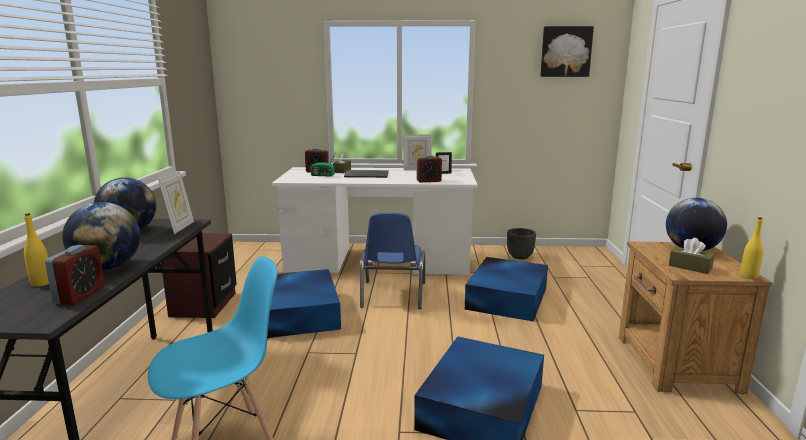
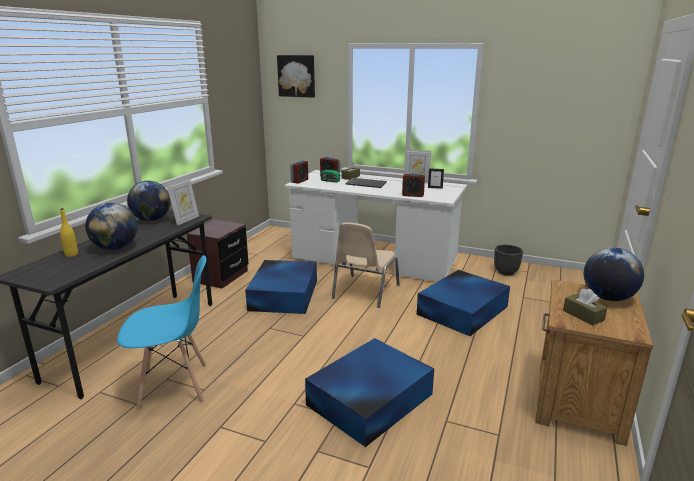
camera: 20 degrees right, 5 degrees up
(80, 295) = (84, 267): alarm clock -> alarm clock (299, 181)
(392, 295) = (364, 291): blue chair -> beige chair
(565, 51) = (575, 75): picture -> picture (297, 76)
(748, 276) = (634, 335): yellow bottle -> none

